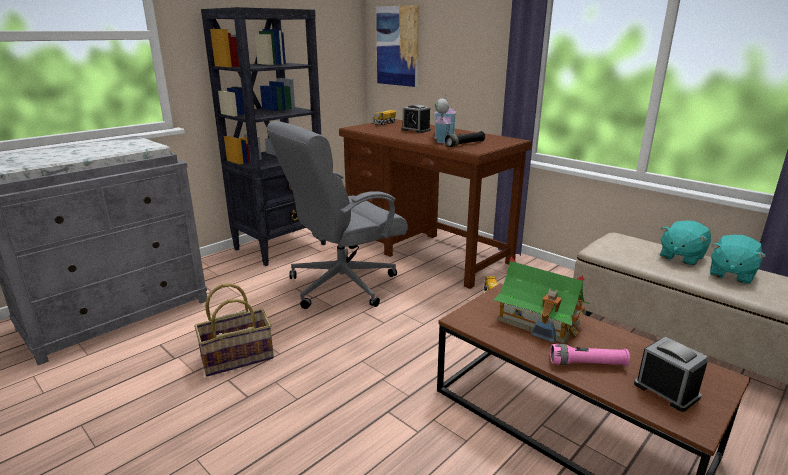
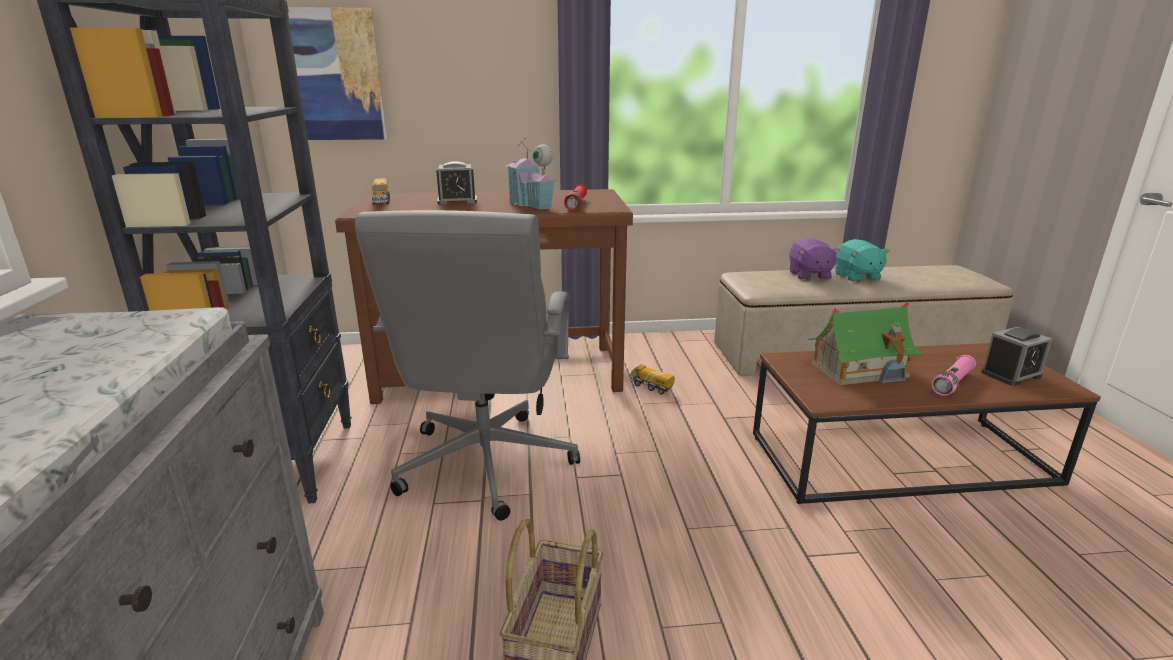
camera: 50 degrees left, 0 degrees up
(465, 144) = (576, 205): black flashlight -> red flashlight
(666, 390) = (1011, 374): alarm clock -> alarm clock turned 150 degrees clockwise
(681, 257) = (809, 275): turquoise plush toy -> purple plush toy

